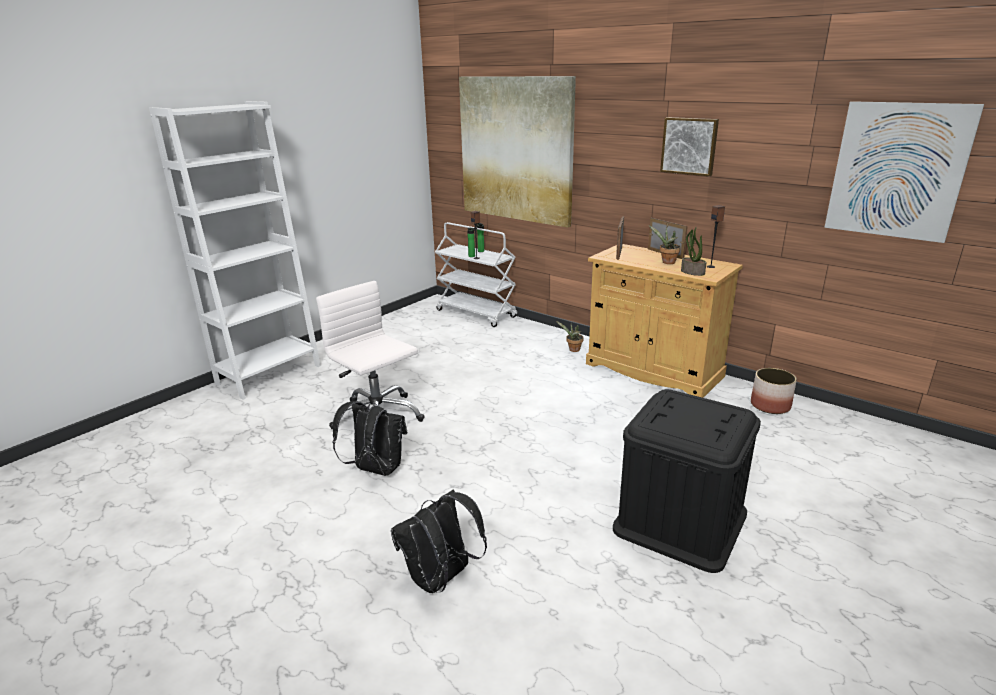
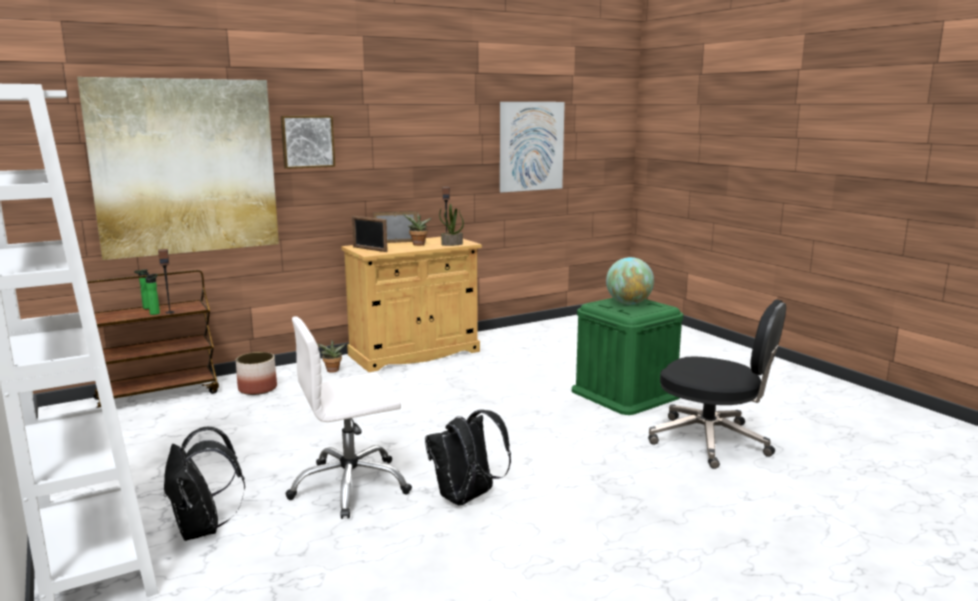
camera: 70 degrees left, 10 degrees down
(441, 579) = (655, 486): black backpack -> black backpack (203, 529)
(477, 314) = (158, 395): white cart -> brown cart
(585, 618) = (712, 441): none -> black office chair
(680, 521) = (625, 393): black storage box -> green storage box
(689, 146) = (394, 142): picture -> picture (307, 141)
(699, 415) = (628, 303): none -> globe
(770, 405) = (509, 337): planter -> planter (258, 389)

